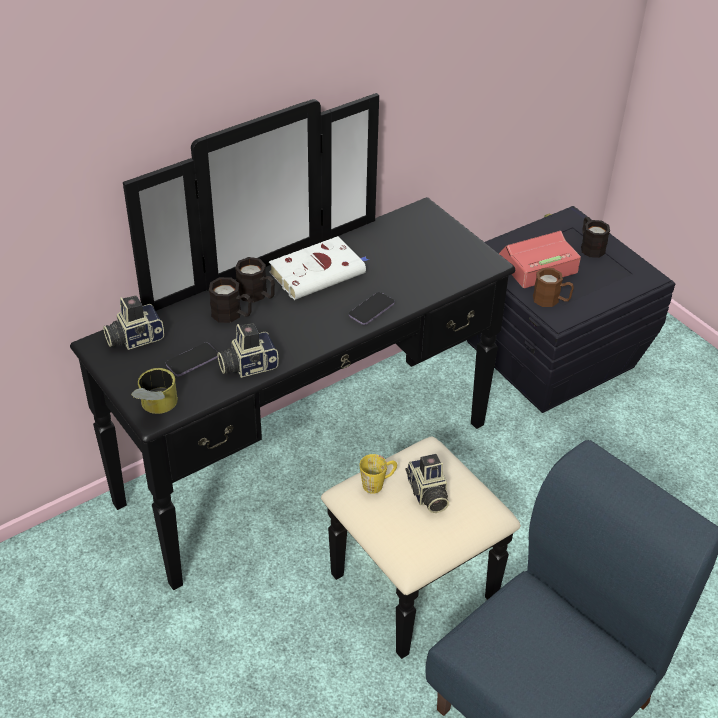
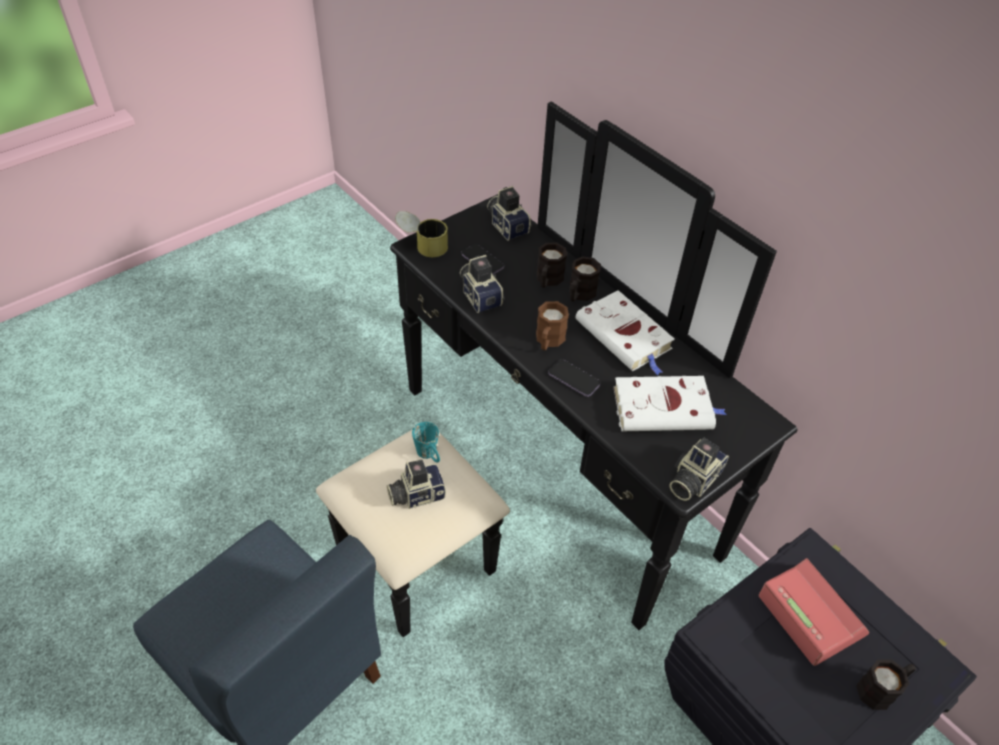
camera: 85 degrees right, 5 degrees up
(378, 483) = (430, 455): yellow mug -> turquoise mug
(408, 260) = (665, 408): none -> white book
(483, 257) = (692, 479): none -> camera
(551, 300) = (745, 628): brown mug -> brown mug (548, 341)

